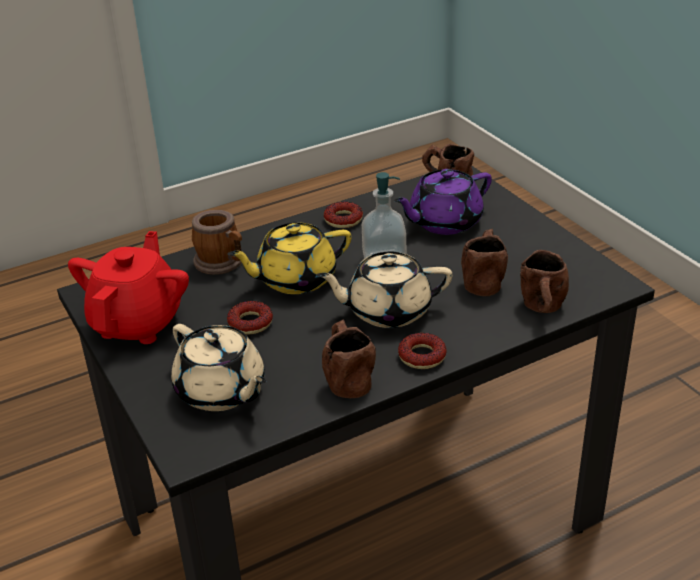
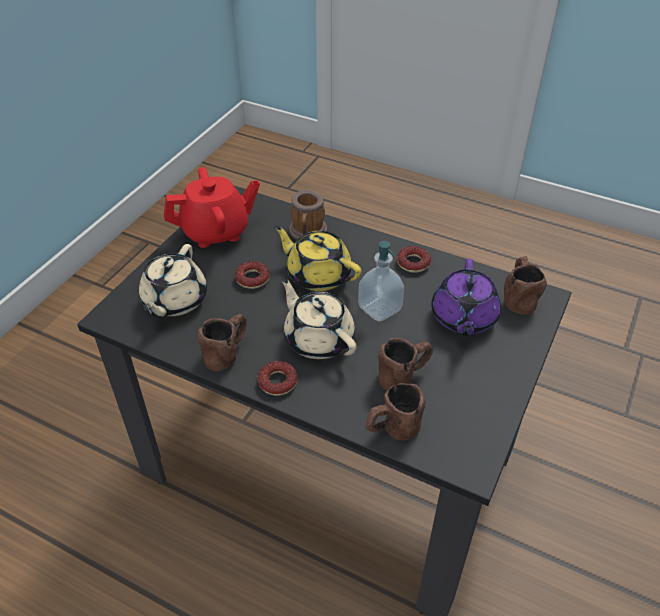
camera: 55 degrees right, 10 degrees up
(444, 222) = (463, 318): purple teapot -> purple teapot turned 105 degrees counterclockwise

